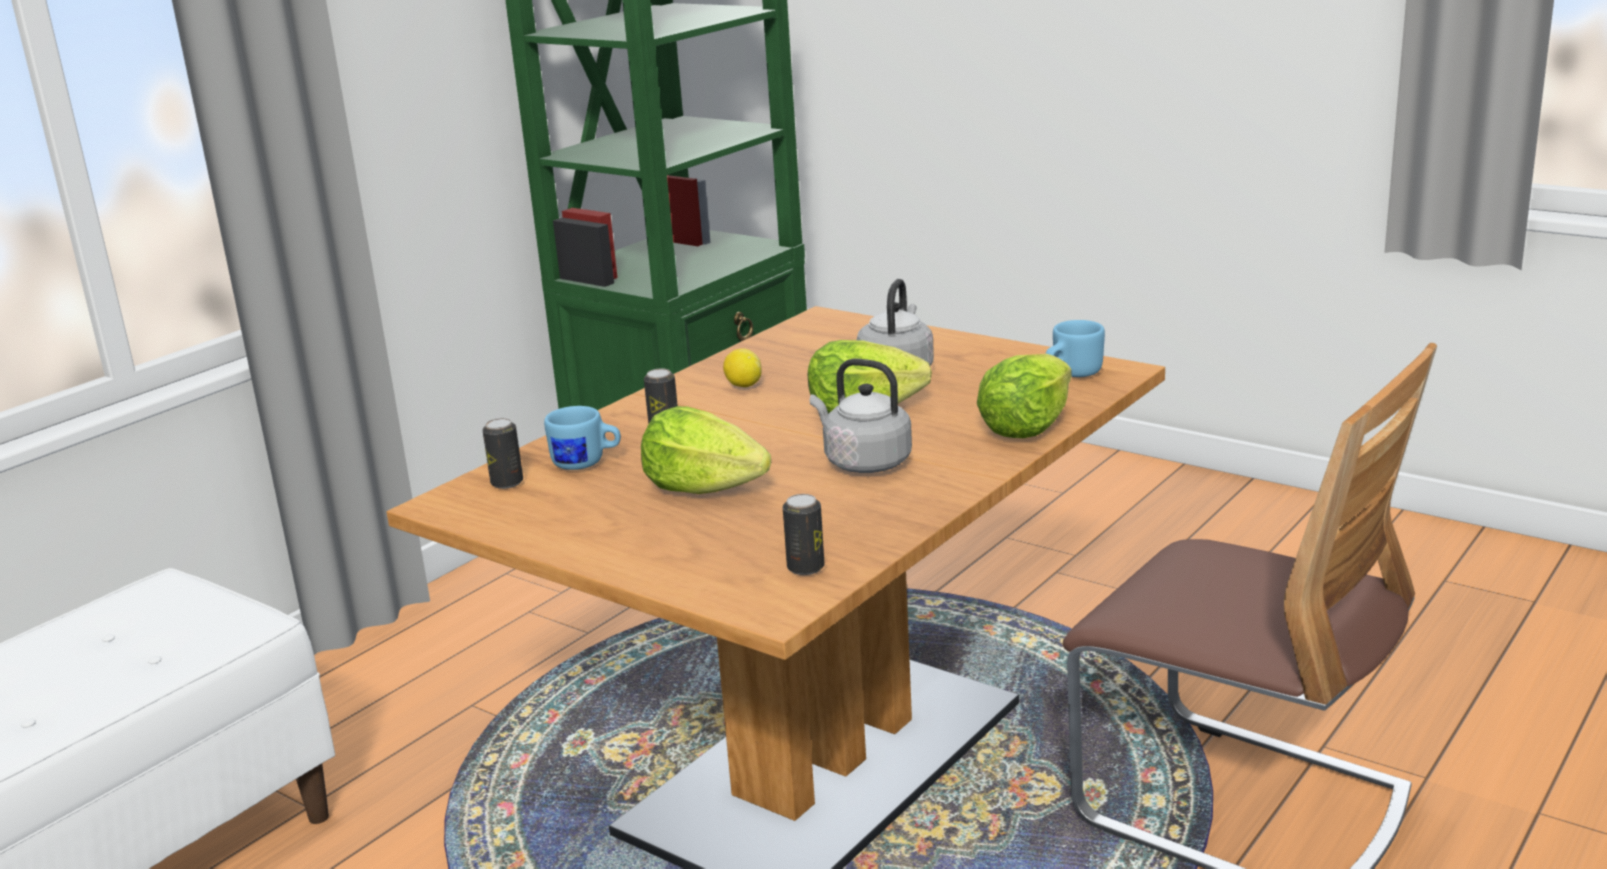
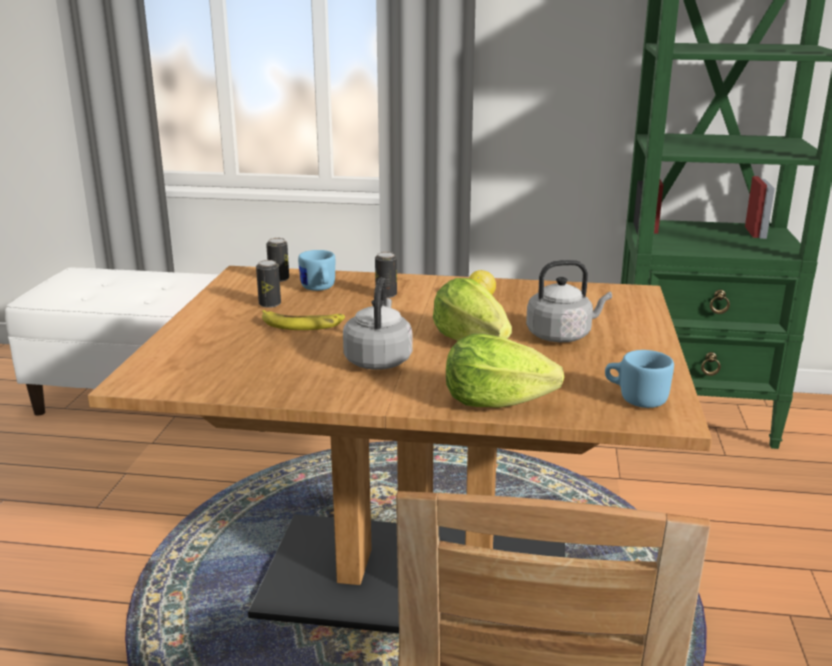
camera: 60 degrees right, 0 degrees up
(703, 488) = (302, 324): lettuce -> banana
(805, 567) = (195, 378): can -> can (270, 304)

